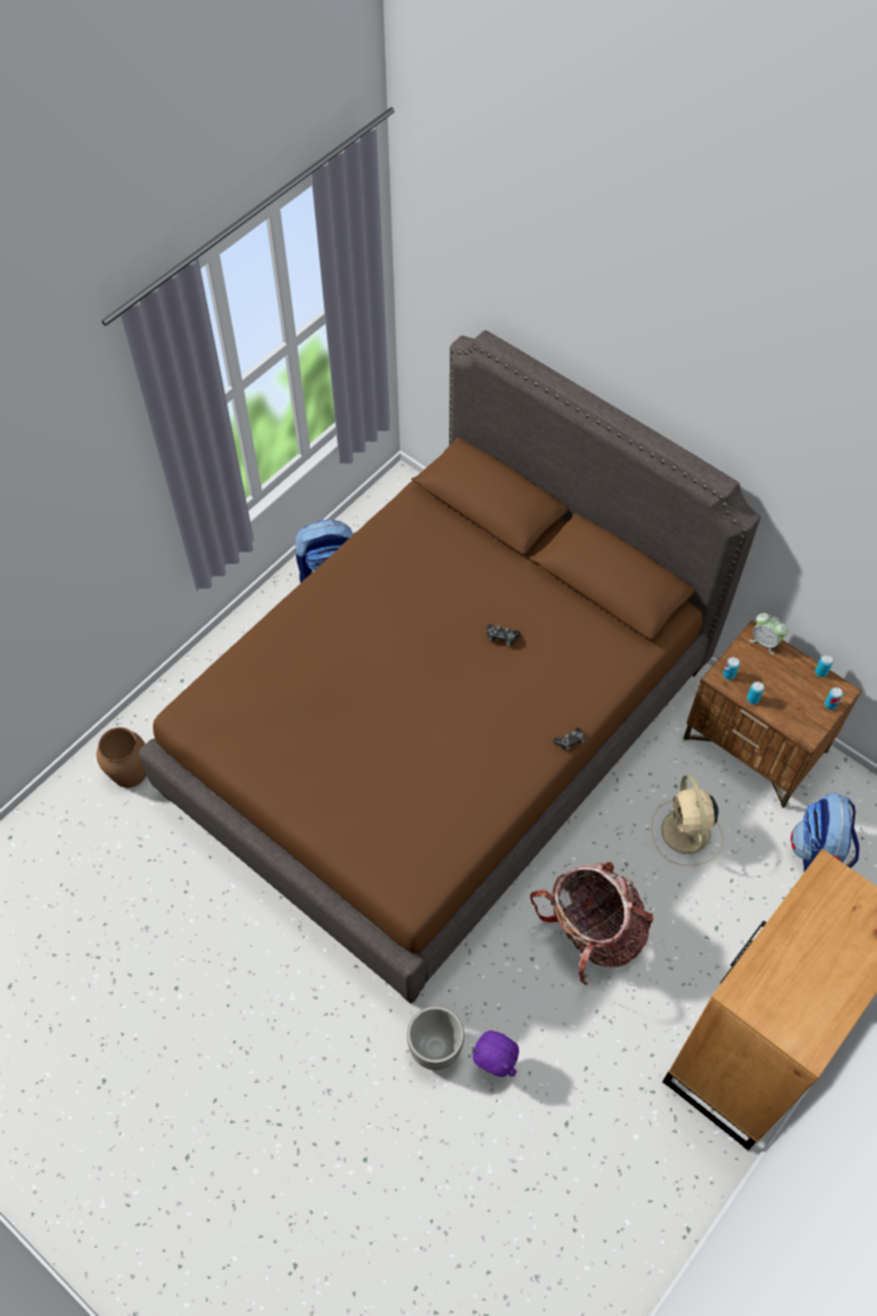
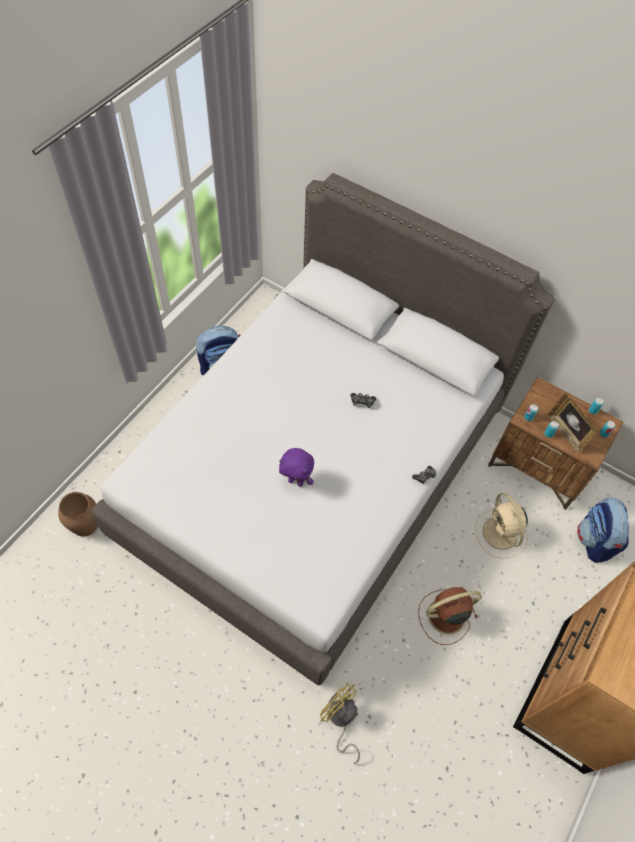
camera: 10 degrees left, 0 degrees up
(435, 1049) = (340, 720): planter -> yellow fan
(438, 729) = (313, 473): brown bed -> grey bed
(494, 1066) = (387, 728): purple plush toy -> purple plush toy (296, 481)
(592, 933) = (445, 616): backpack -> brown fan
(765, 642) = (549, 391): alarm clock -> none
(777, 699) = (566, 432): none -> picture frame

